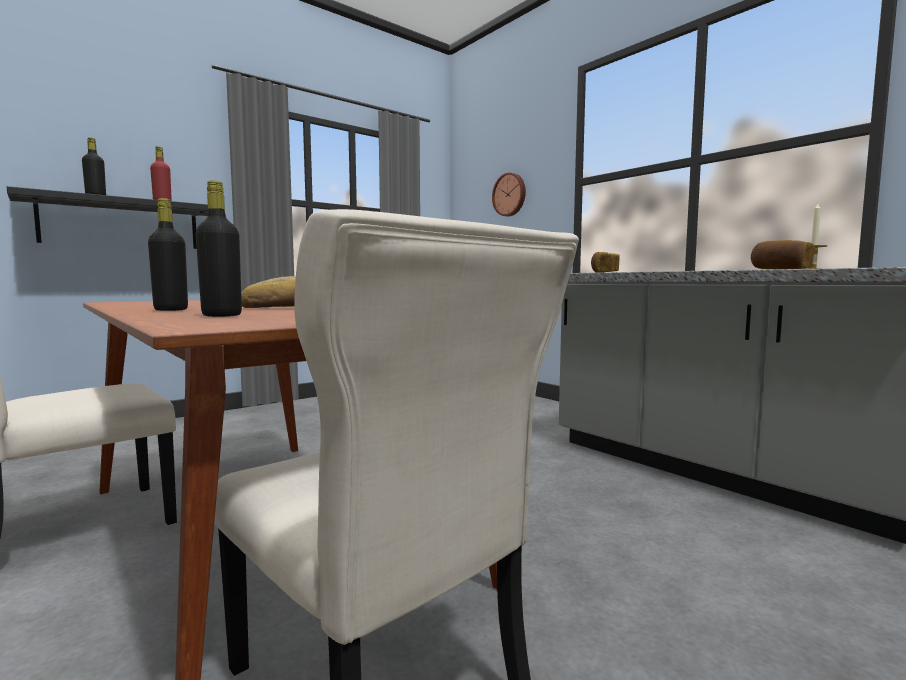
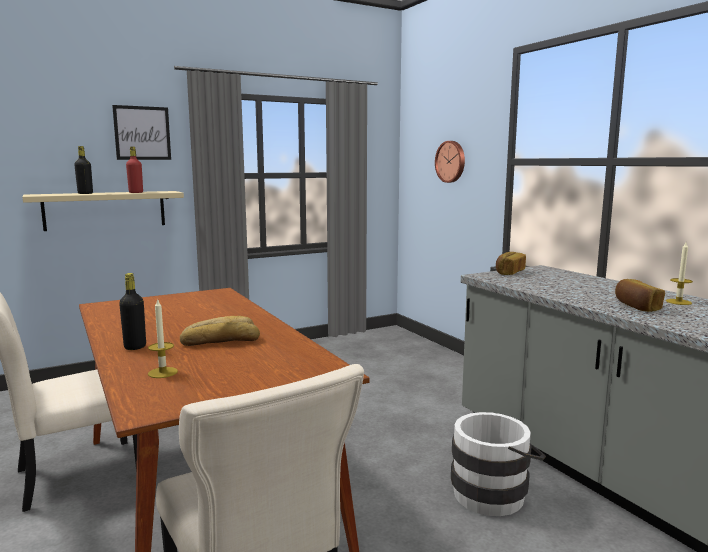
camera: 10 degrees right, 5 degrees up
(122, 224) = (105, 210): black shelf -> beige shelf
(171, 138) = (142, 133): none -> picture
(222, 315) = (163, 372): black bottle -> candle
(632, 503) = (494, 493): none -> white bucket

